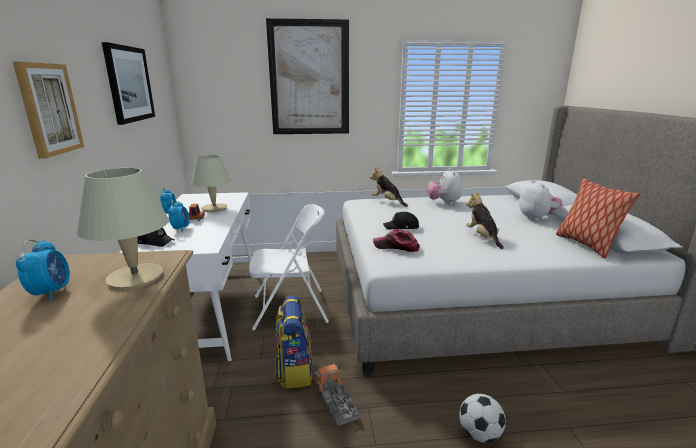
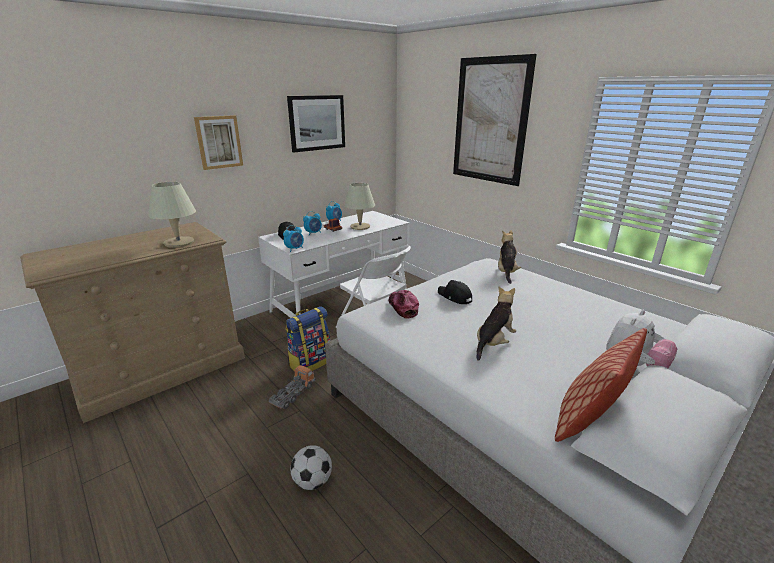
camera: 55 degrees right, 5 degrees up
(51, 292) = (156, 236): alarm clock -> alarm clock (295, 249)
(444, 202) = (567, 298): plush toy -> none

